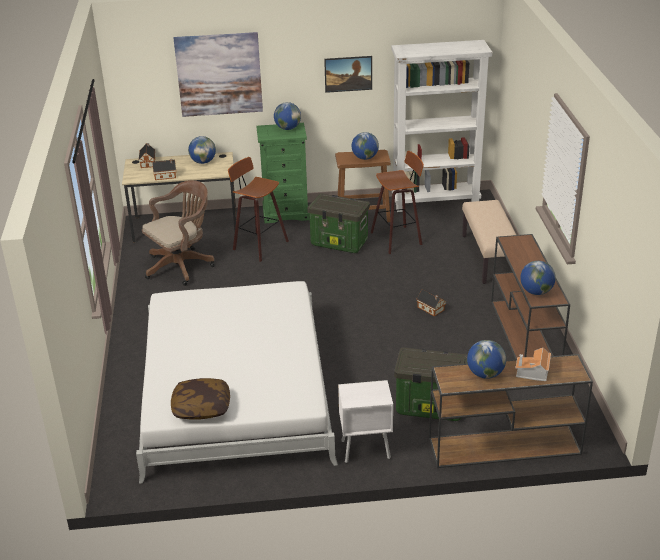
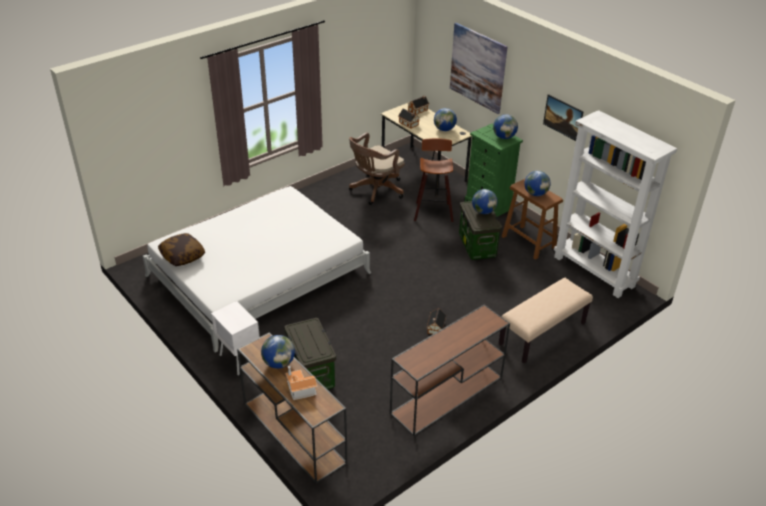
camera: 55 degrees right, 5 degrees up
(182, 265) = (375, 191): brown office chair -> brown office chair turned 120 degrees clockwise
(398, 238) = (515, 273): stool -> none
(536, 292) = (418, 354): globe -> globe (483, 211)

